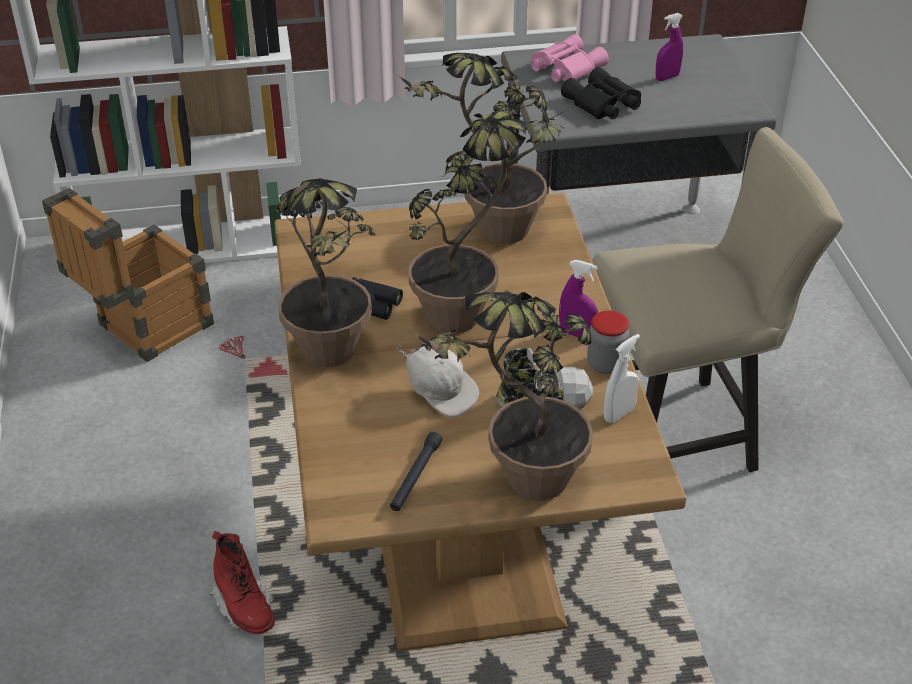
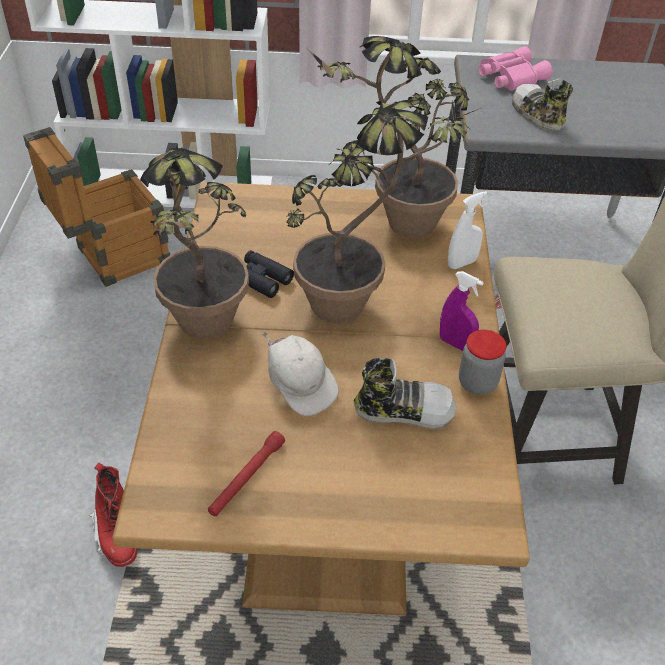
camera: 10 degrees right, 5 degrees up
(415, 477) = (246, 478): black flashlight -> red flashlight
(517, 487) = (349, 510): potted plant -> none
(602, 104) = (537, 114): black binoculars -> shoe
(619, 414) = (478, 443): white spray bottle -> white spray bottle (462, 263)
(667, 77) = (604, 97): purple spray bottle -> none

